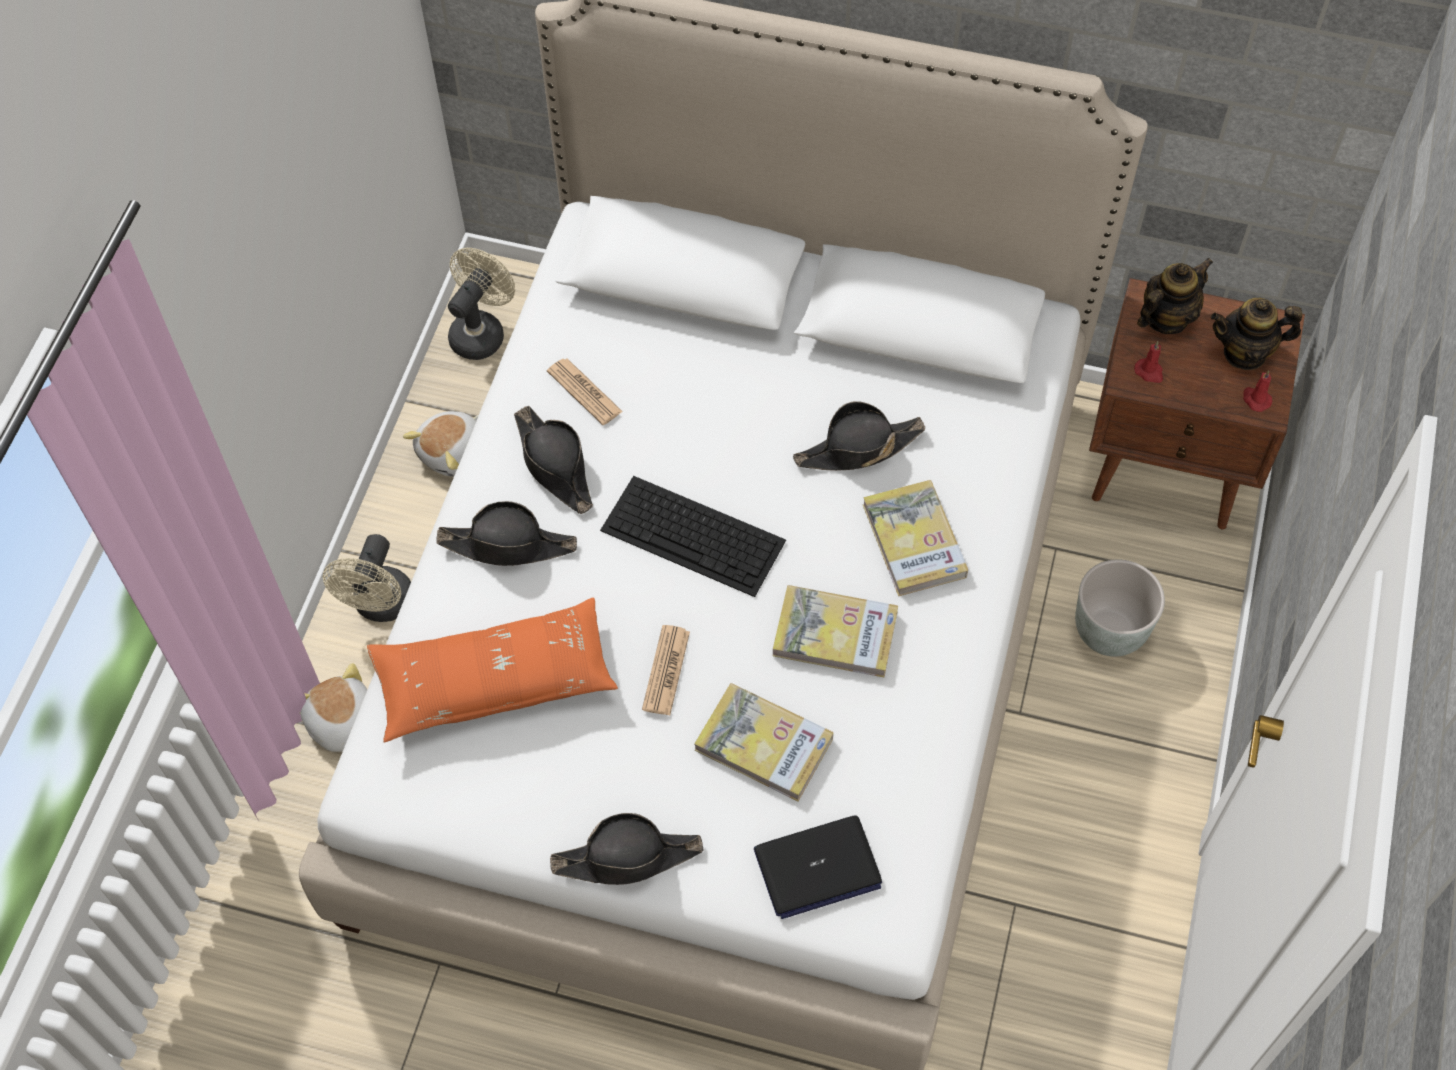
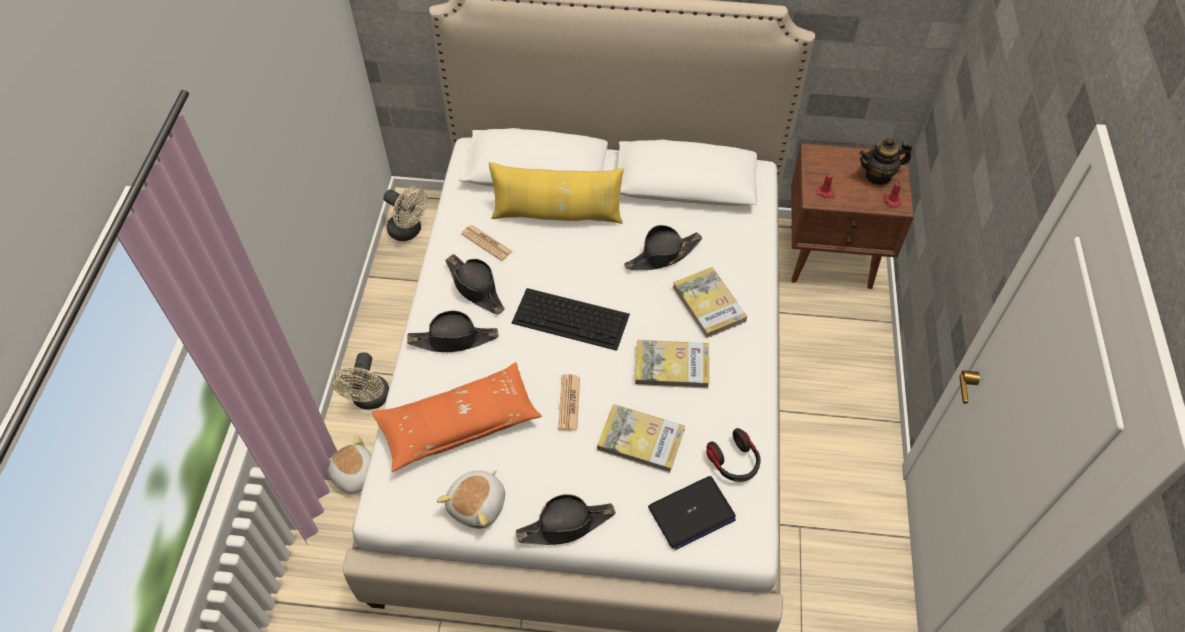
camera: 10 degrees left, 5 degrees down
(453, 453) = (402, 303): plush toy -> plush toy (478, 505)
(481, 331) = (409, 231): beige fan -> beige fan turned 105 degrees clockwise
(703, 356) = (557, 214): none -> yellow pillow
(898, 800) = (734, 462): none -> headphones
(1110, 632) = (819, 356): grey planter -> none
(1166, 318) = (827, 162): teapot -> none

